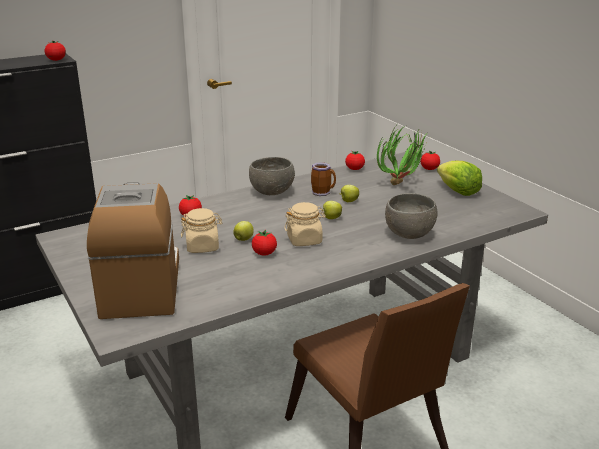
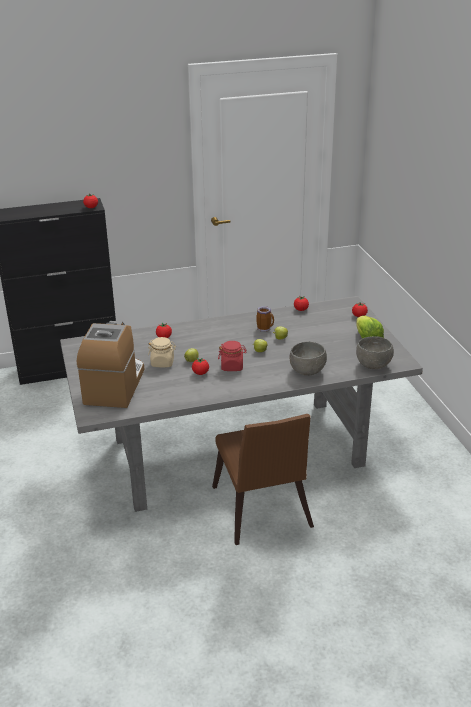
camera: 15 degrees right, 5 degrees up
(272, 192) = (229, 324): grey bowl -> grey bowl (373, 365)
(304, 240) = (232, 366): beige jar -> red jar
(402, 184) = (329, 328): potted plant -> none

